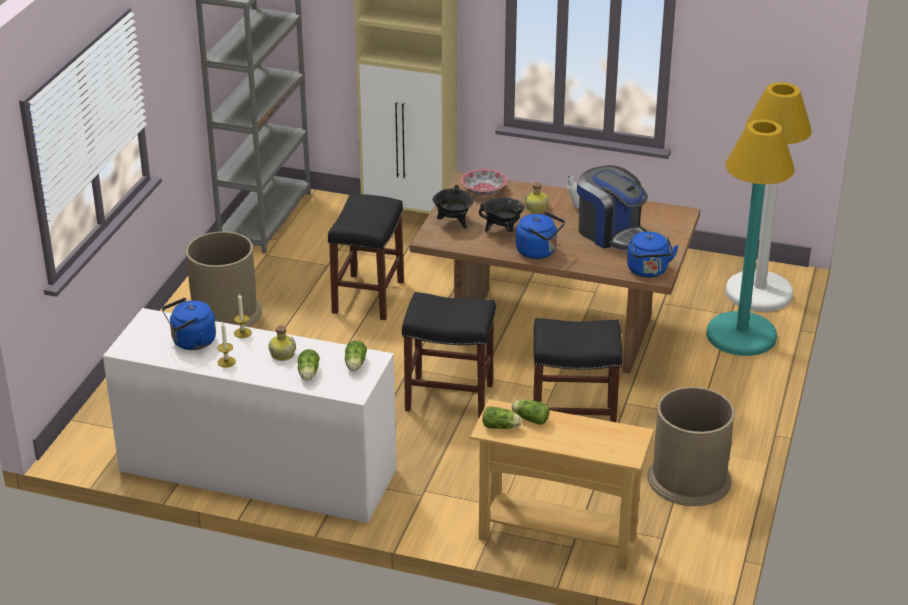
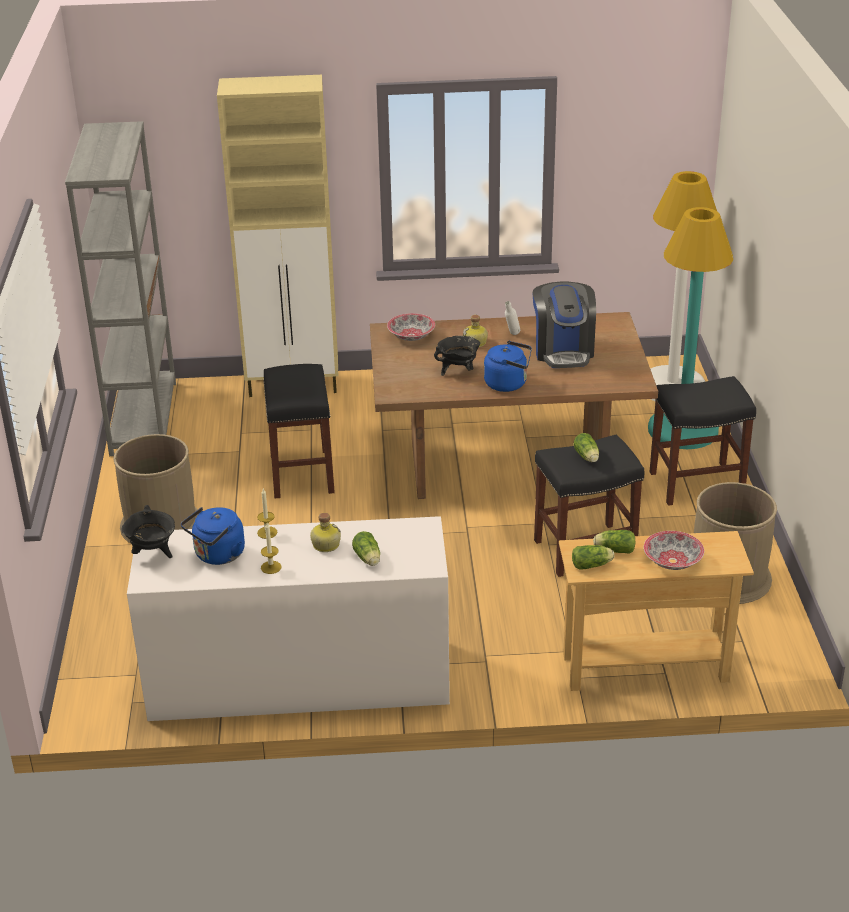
camera: 20 degrees left, 0 degrees up
(355, 365) = (410, 538): lettuce -> lettuce (587, 457)
(448, 397) = (447, 555): black stool -> black stool (695, 484)
(453, 223) = (404, 373): black cooking pot -> black cooking pot (153, 553)
(574, 441) = (672, 561): none -> bowl
(610, 232) = (563, 351): coffee machine -> coffee machine turned 60 degrees clockwise
(648, 271) = (626, 380): blue kettle -> none

